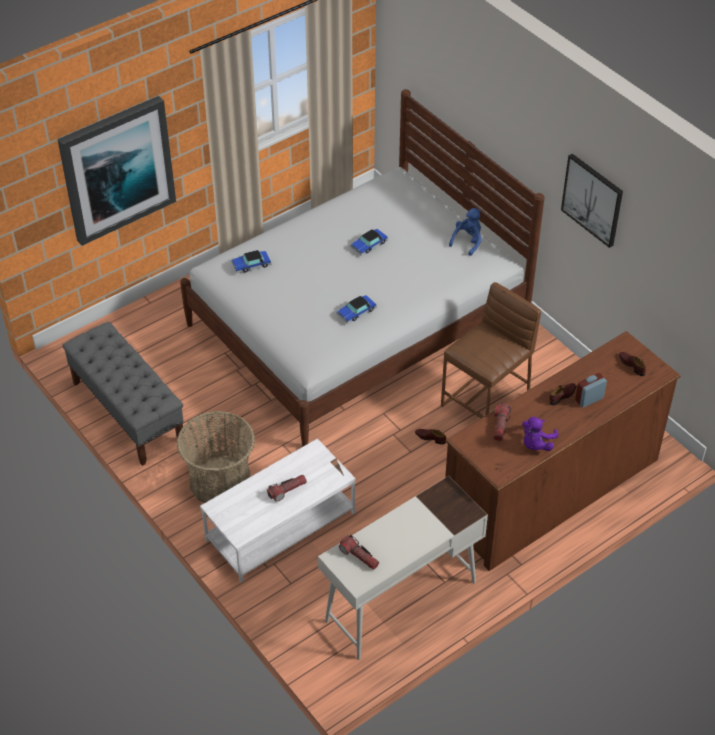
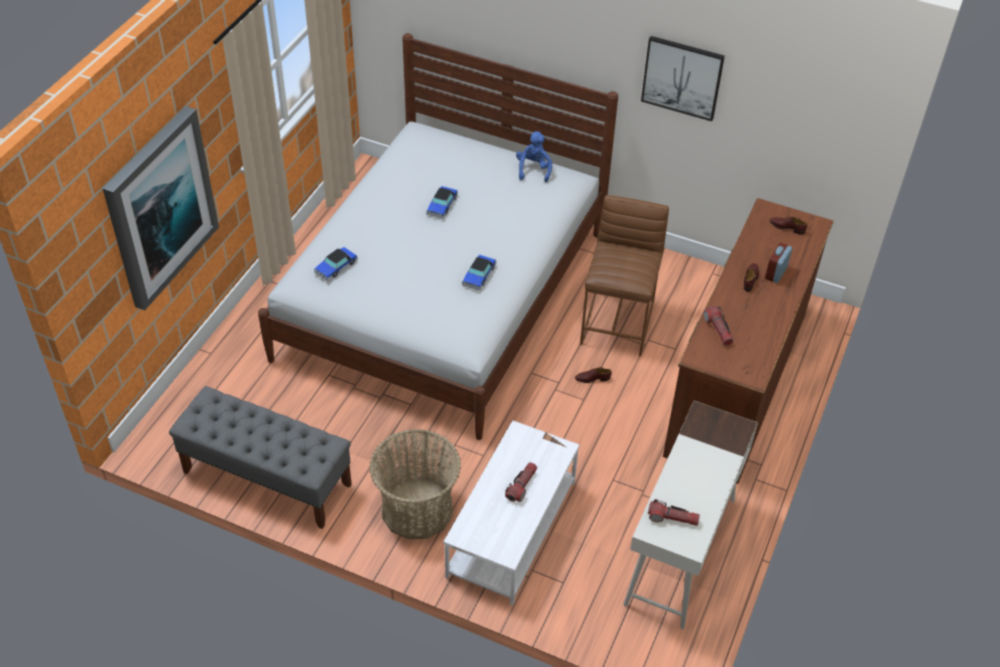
camera: 30 degrees left, 0 degrees up
(536, 444) = (763, 334): purple plush toy -> none

